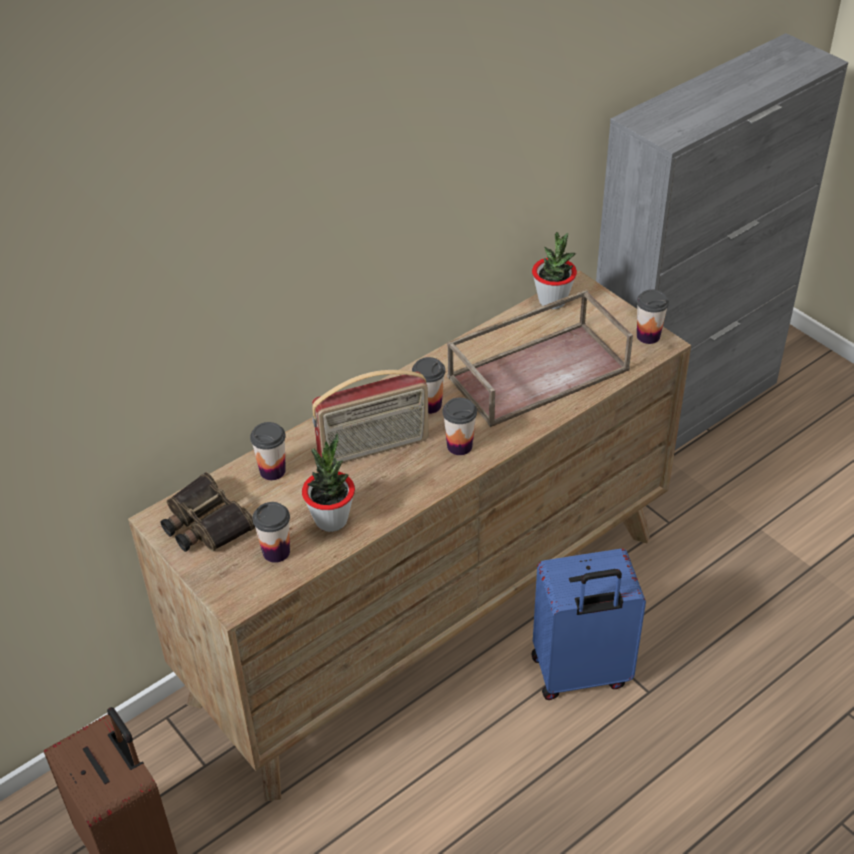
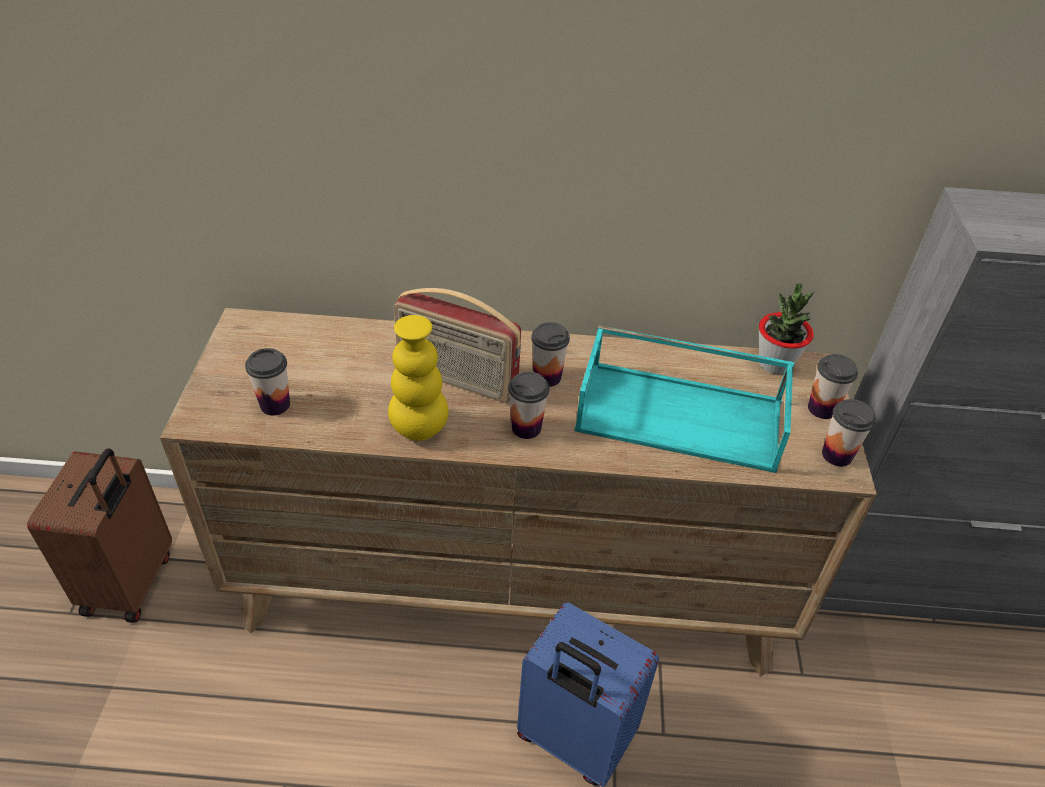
camera: 40 degrees right, 0 degrees up
(204, 523) = (262, 347): binoculars -> none
(272, 471) = (360, 343): cup -> cup (822, 409)
(331, 519) = (347, 411): potted plant -> none
(394, 495) = (419, 428): none -> yellow vase
(539, 371) = (682, 415): brown tray -> turquoise tray

